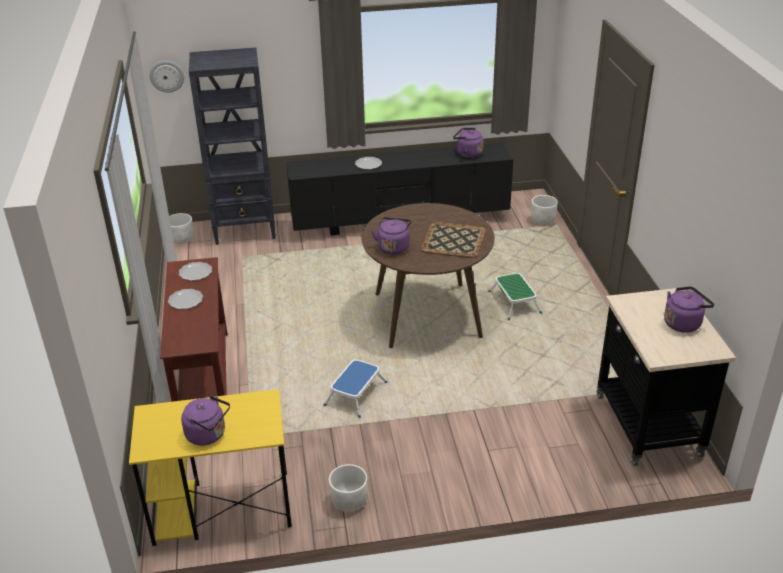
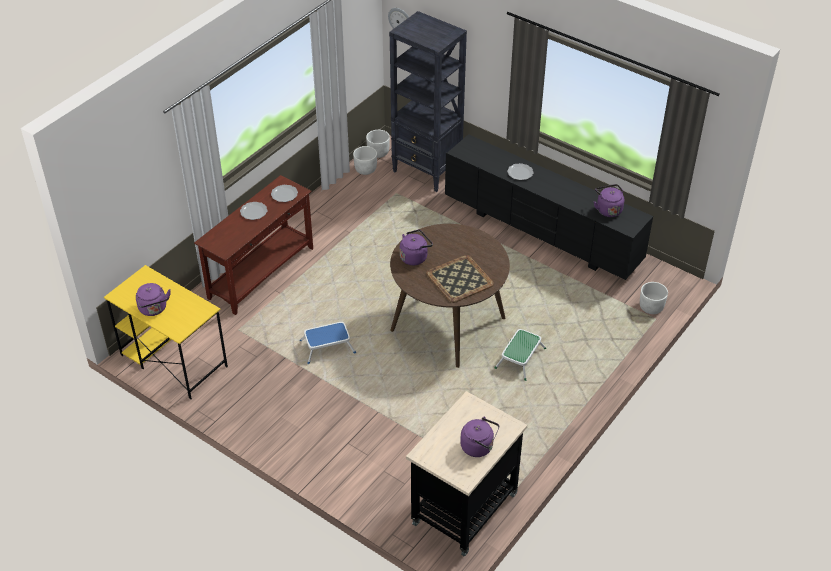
camera: 45 degrees right, 10 degrees up
(349, 501) = (235, 409): white planter -> white planter (365, 169)

